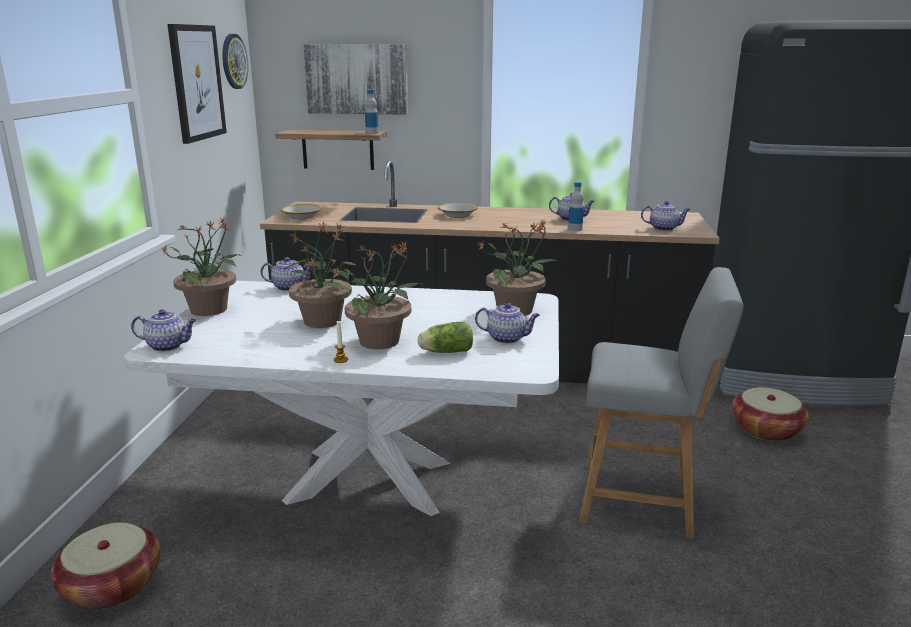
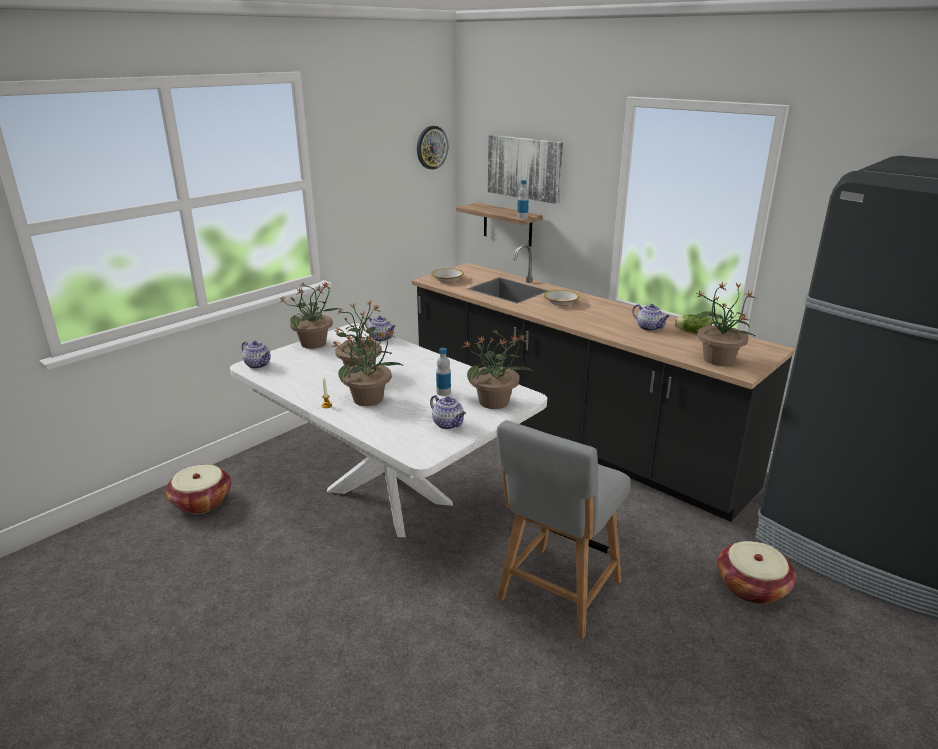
camera: 35 degrees right, 5 degrees up
(196, 82) = (381, 168): picture -> none
(445, 352) = (393, 421): lettuce -> lettuce (691, 332)
(575, 229) = (631, 340): bottle -> bottle (443, 392)
(643, 499) = (556, 593): grey chair -> grey chair turned 75 degrees clockwise
(664, 228) = (717, 359): teapot -> potted plant

